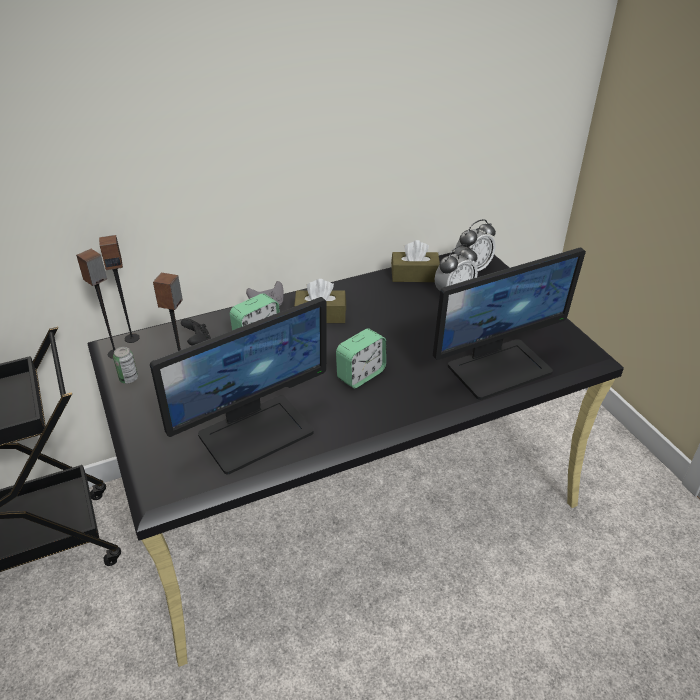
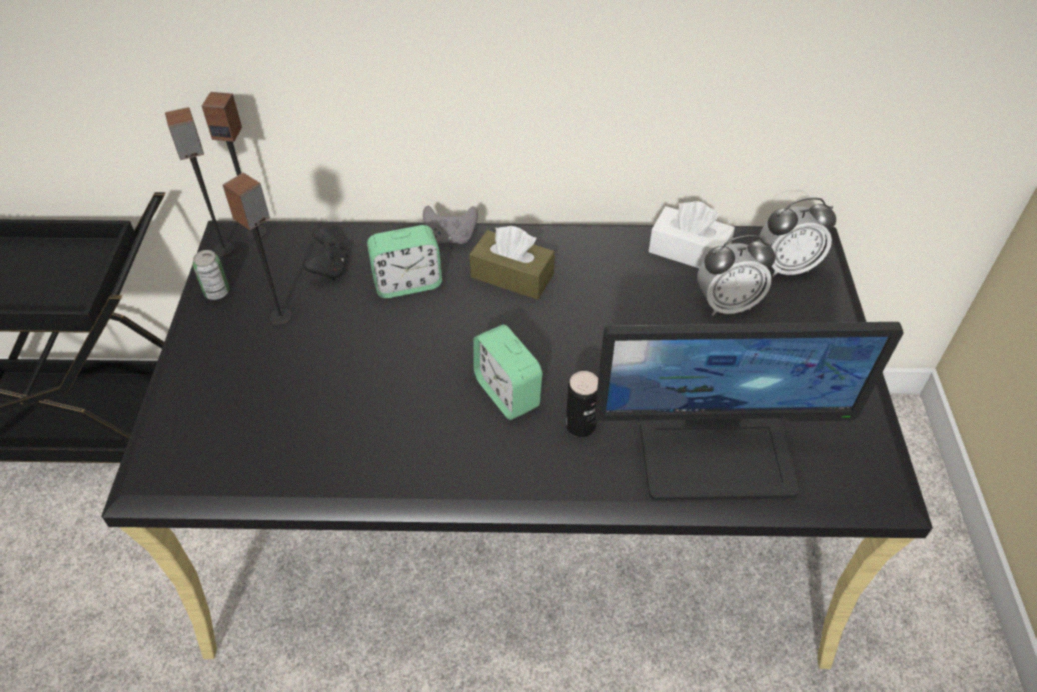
camera: 25 degrees right, 10 degrees up
(255, 432) = (316, 430): monitor -> none
(361, 375) = (507, 393): alarm clock -> alarm clock turned 75 degrees clockwise
(414, 275) = (688, 251): brown tissue box -> white tissue box
(415, 377) = (580, 426): none -> can

